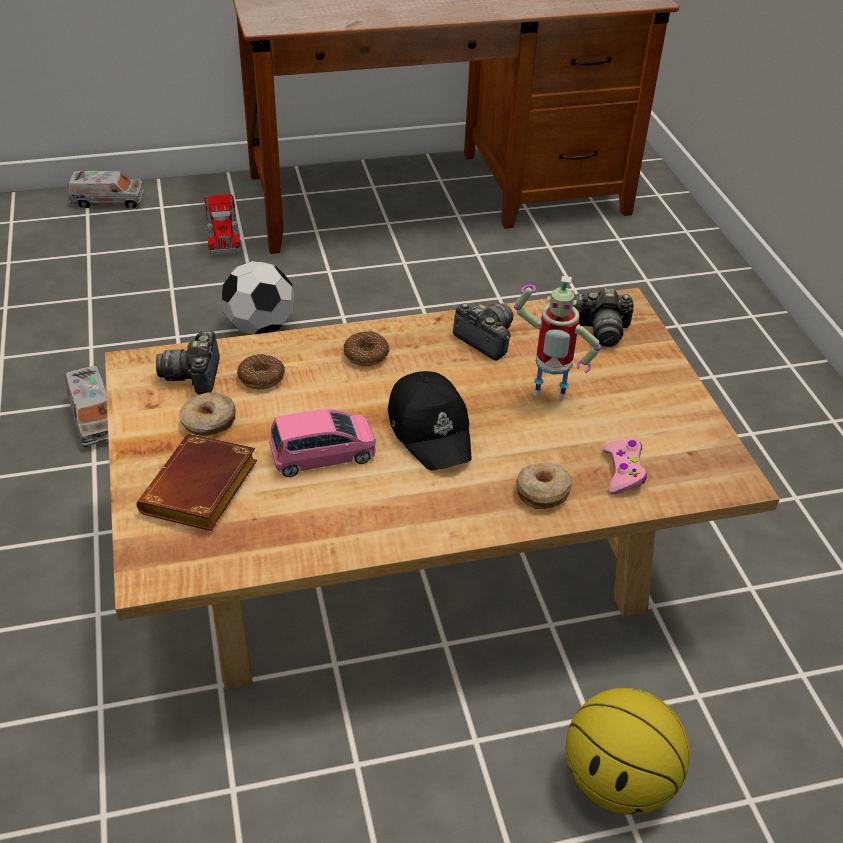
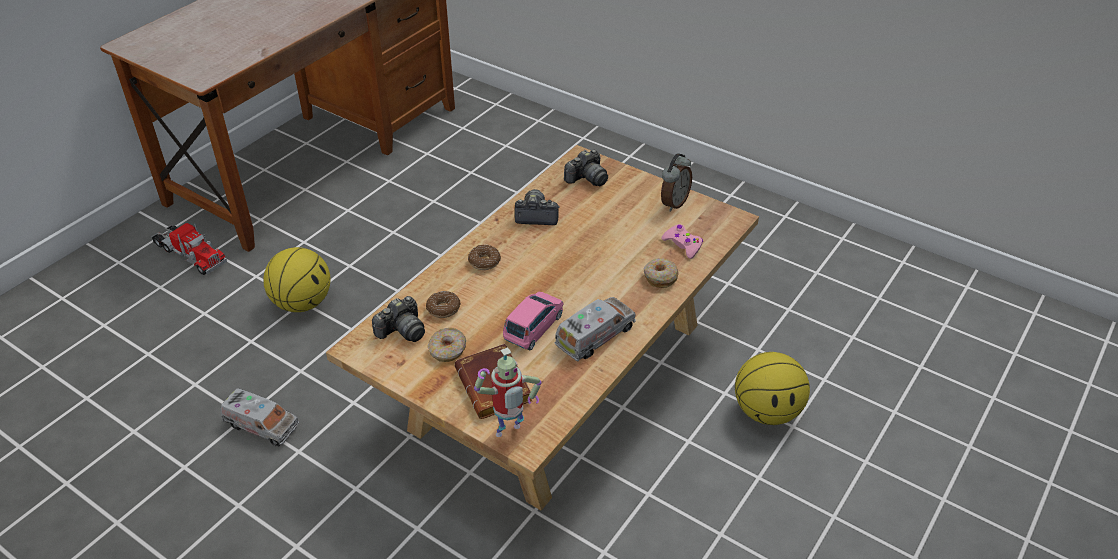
camera: 40 degrees left, 0 degrees up
(108, 201) = (66, 280): toy truck -> toy truck (595, 336)
(194, 375) = (402, 331): camera -> camera turned 90 degrees counterclockwise
(261, 327) = (303, 303): football -> basketball
(431, 429) = (570, 280): black cap -> none
(548, 398) = (605, 229): toy robot -> toy robot (509, 433)
(676, 416) = (673, 203): none -> alarm clock

